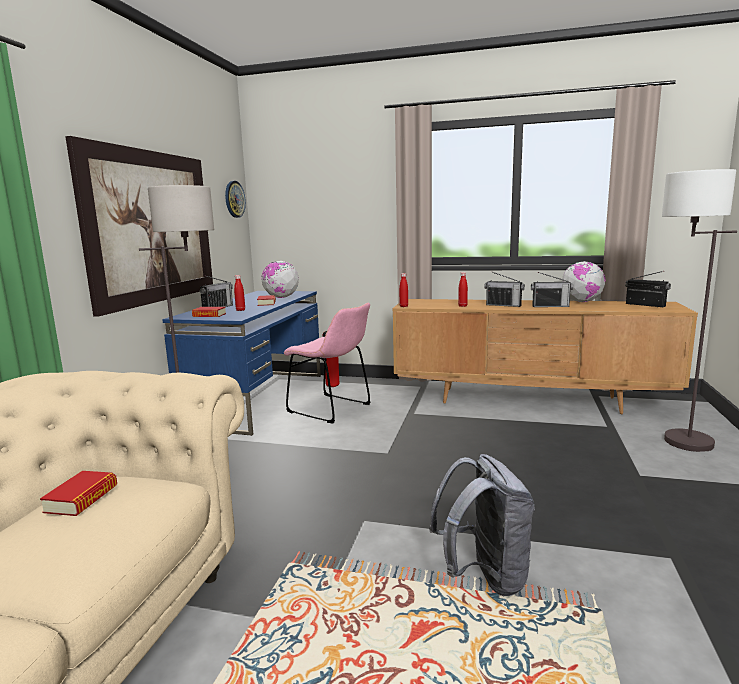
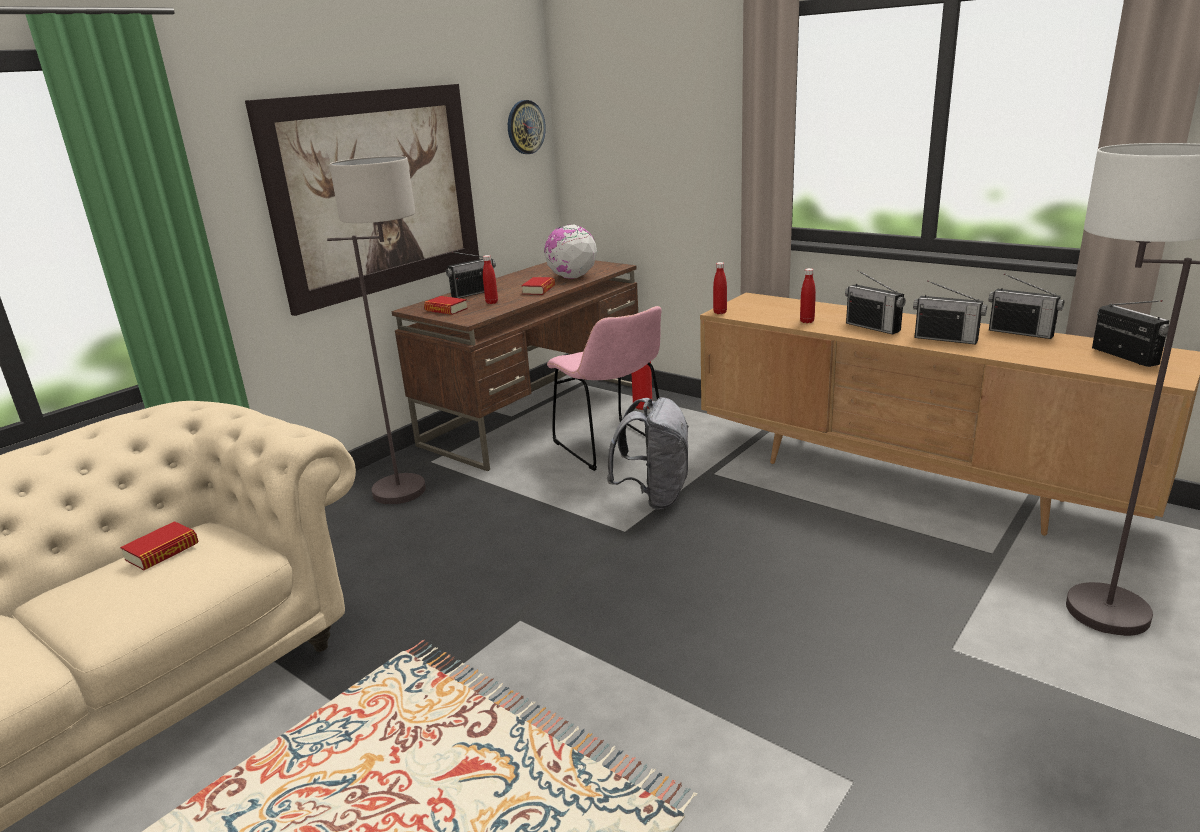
camera: 25 degrees right, 10 degrees up
(259, 399) = (536, 415): blue desk -> brown desk
(484, 576) = (590, 729): grey backpack -> grey backpack (654, 496)
(582, 301) = (1021, 332): globe -> radio

